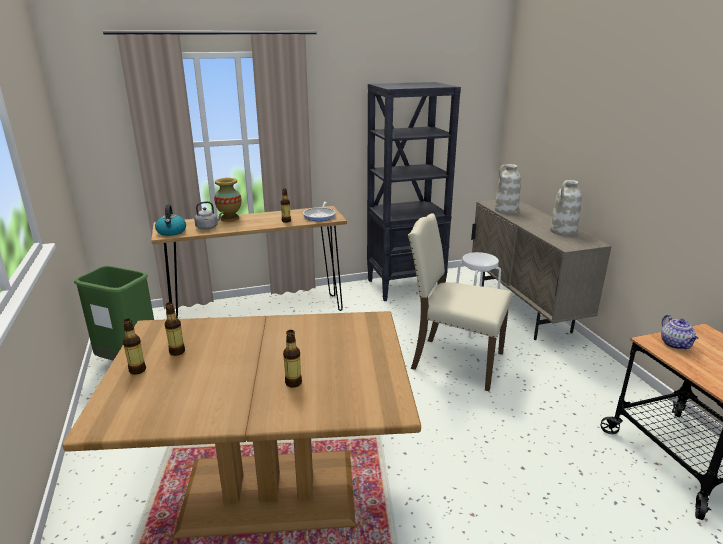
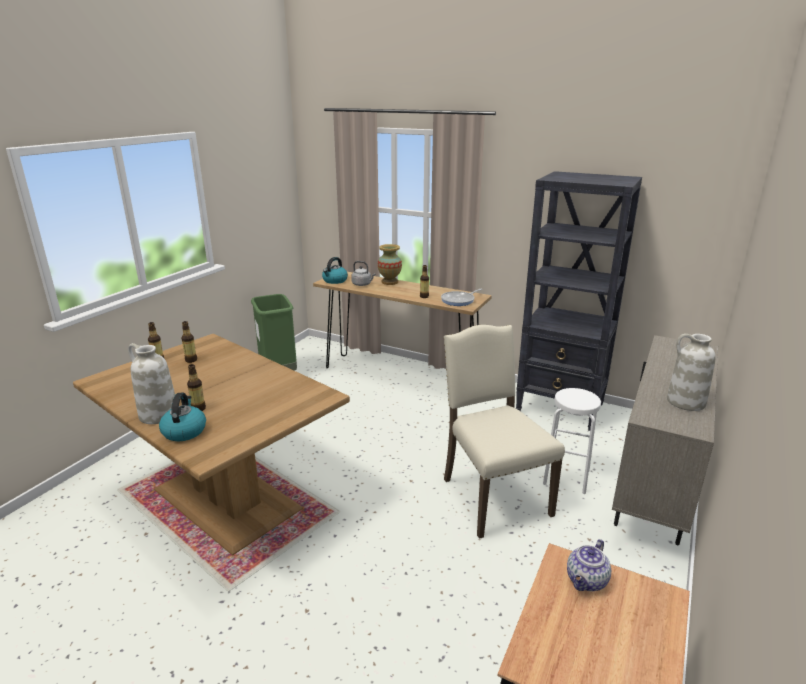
camera: 45 degrees right, 0 degrees up
(325, 405) = (184, 431): none -> kettle
(506, 210) = (667, 355): white vase -> white vase (158, 415)

